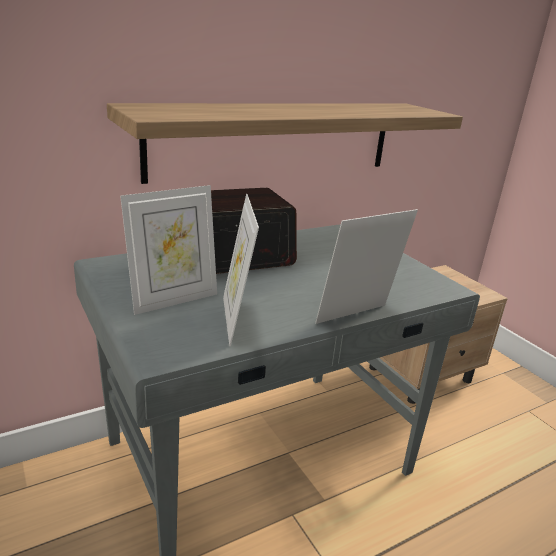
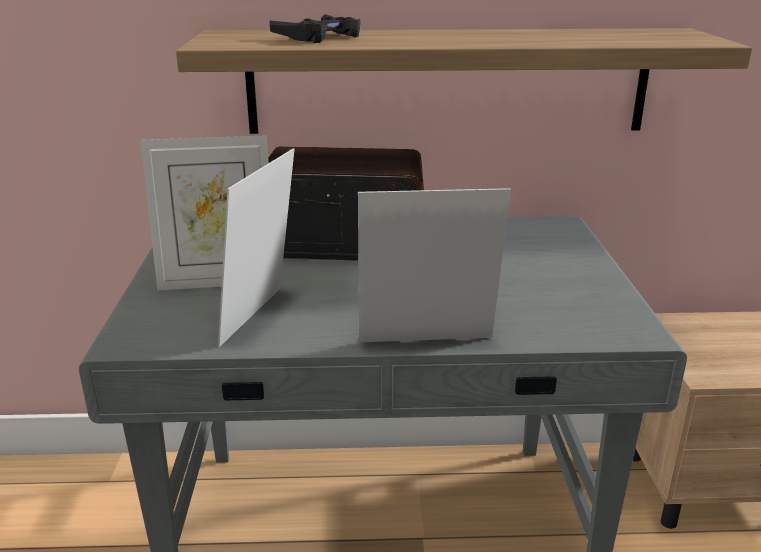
camera: 30 degrees right, 0 degrees up
(214, 109) = (319, 37): none -> black game controller

